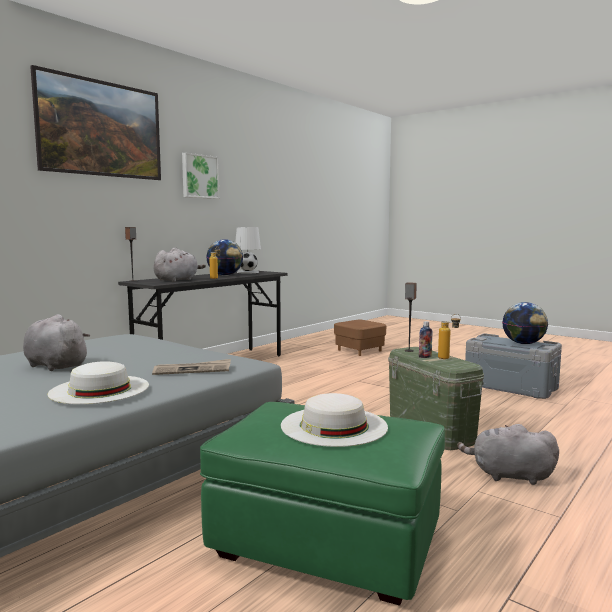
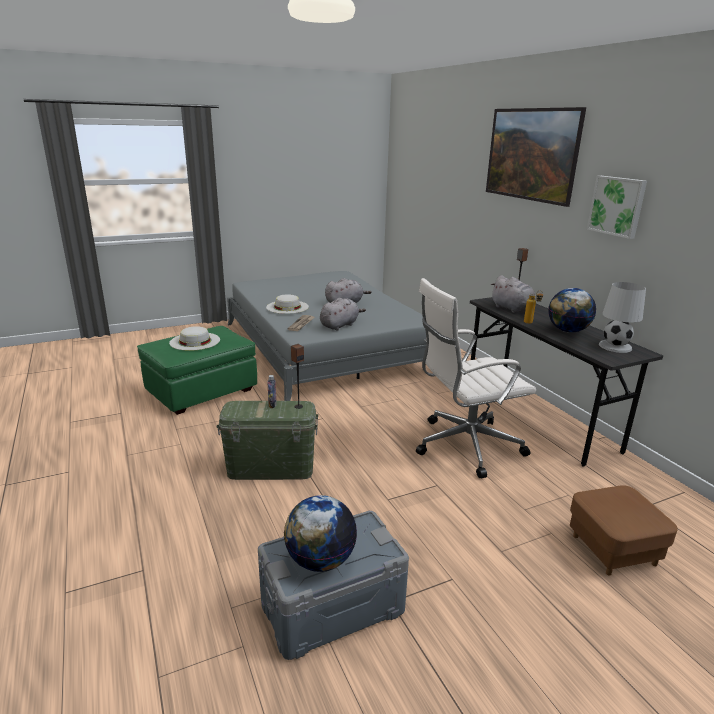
camera: 115 degrees right, 15 degrees up
(290, 379) = (464, 445): none -> white office chair
(448, 358) = (256, 413): bottle -> none
(508, 475) = (177, 464): grey plush toy -> grey plush toy (340, 325)

